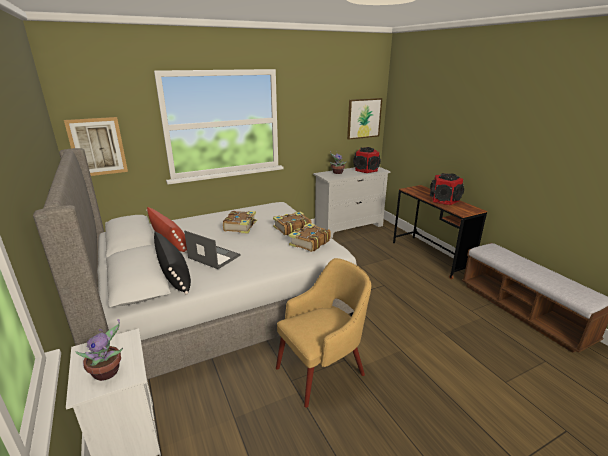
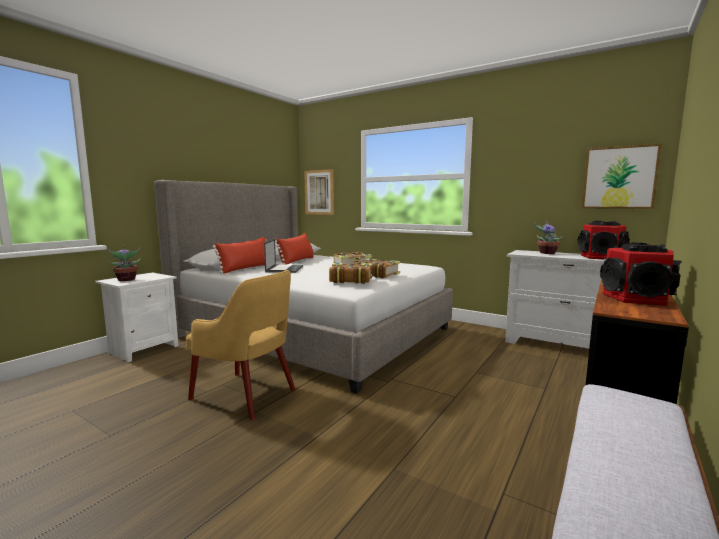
camera: 60 degrees right, 15 degrees down
(174, 275) = (246, 268): black pillow -> red pillow

